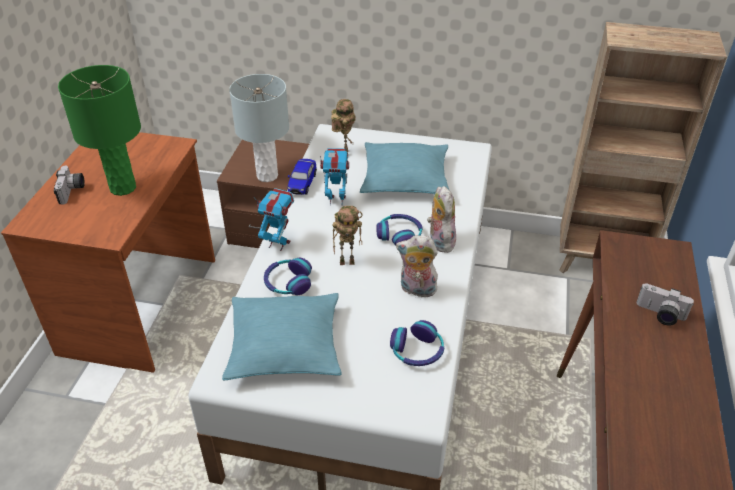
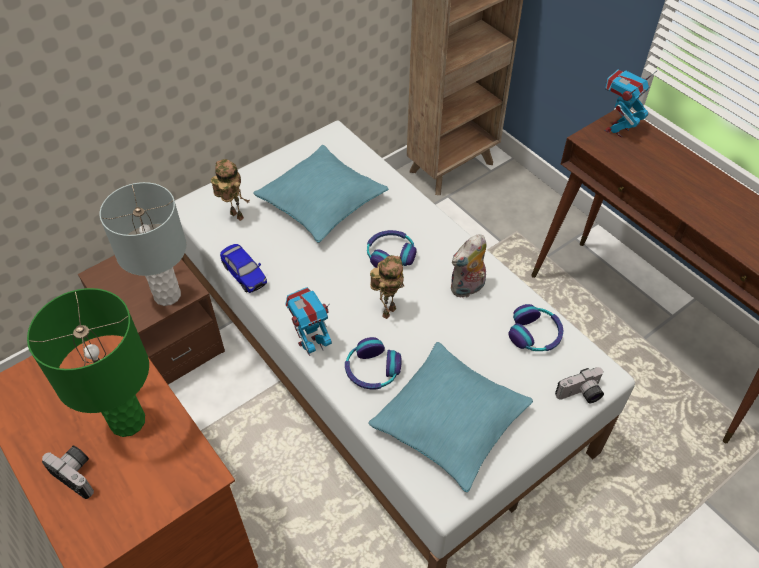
camera: 50 degrees left, 10 degrees up
(336, 200) = (297, 266): toy robot -> toy robot (616, 129)
(439, 241) = (425, 235): plush toy -> none
(659, 315) = (679, 173): camera -> camera (580, 395)

